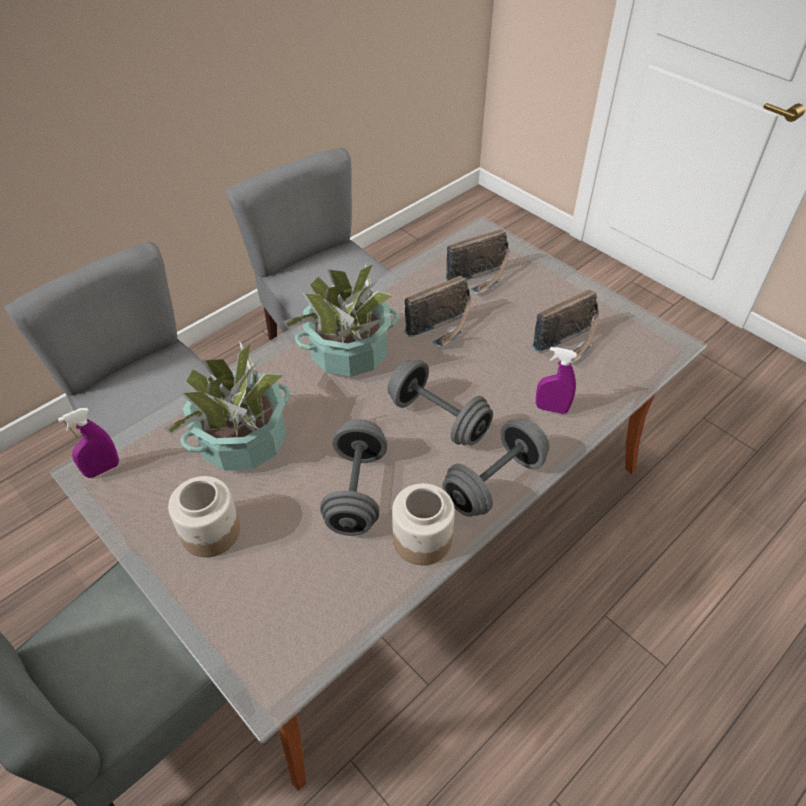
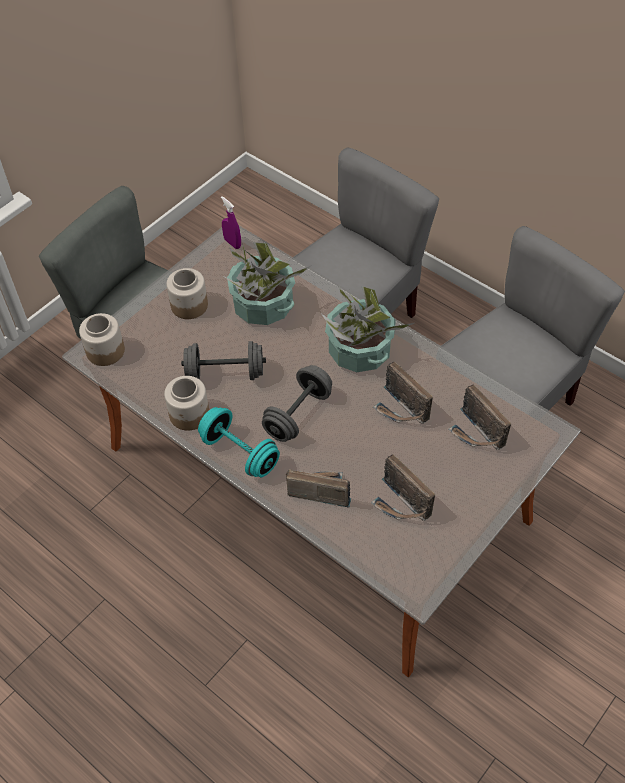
camera: 85 degrees right, 5 degrees up
(271, 661) = (105, 351): none -> jar
(494, 483) = (240, 453): grey dumbbell -> turquoise dumbbell
(551, 409) = (318, 490): purple spray bottle -> radio

